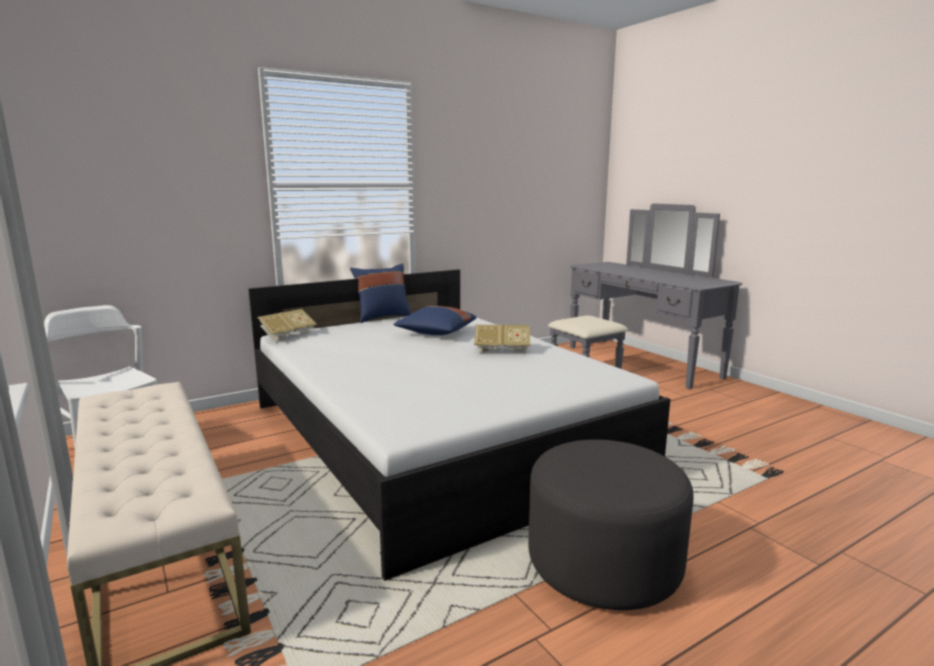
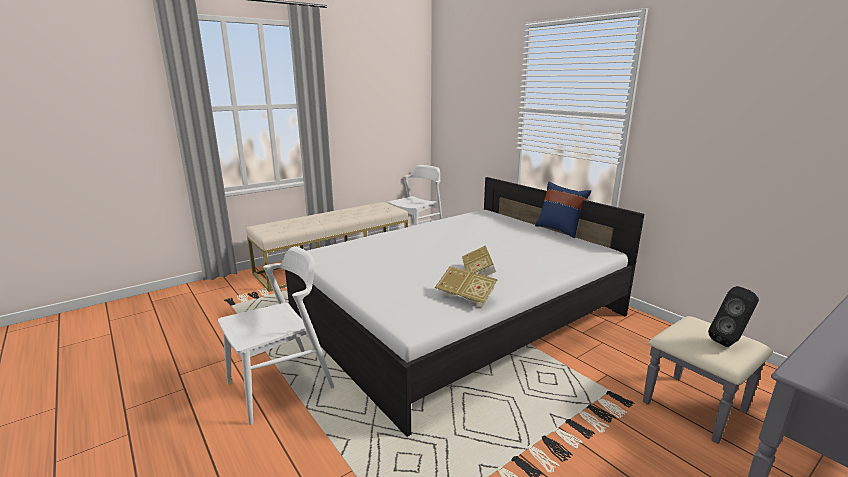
camera: 85 degrees right, 5 degrees up
(287, 335) = (481, 213): book -> book (466, 298)
(435, 333) = (518, 249): blue pillow -> none
(592, 318) = (730, 342): none -> black speaker
(603, 563) = (281, 385): grey ottoman -> white chair

